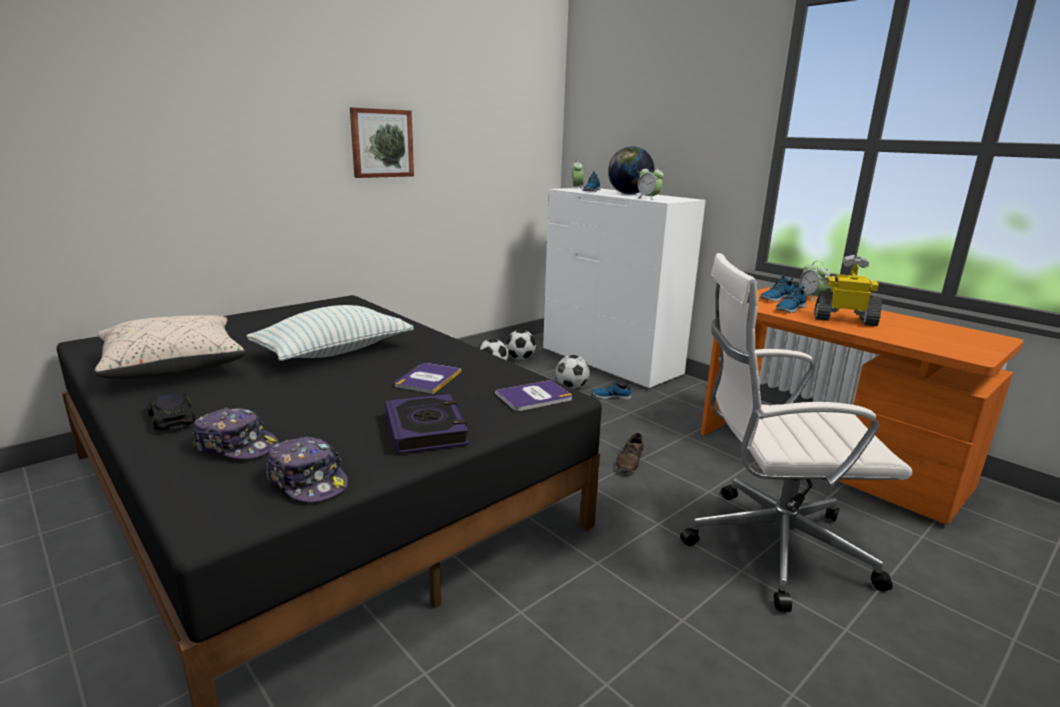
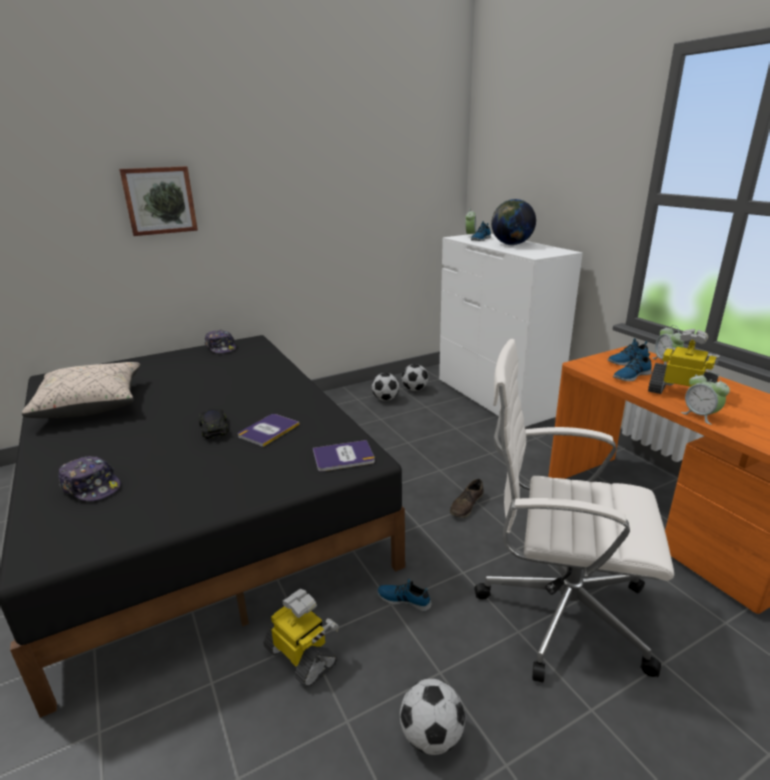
camera: 15 degrees right, 5 degrees up
(172, 417) = (64, 454): black toy car -> black toy car (214, 427)
(308, 481) = (121, 527): cap -> cap (221, 348)
(334, 352) = (212, 396): pillow -> none
(381, 143) = (285, 204): picture -> picture (159, 200)
(426, 430) = (235, 484): book -> none
(522, 628) = (302, 656): none -> toy robot
(571, 387) = (447, 422): football -> football (431, 736)
(611, 396) = (480, 435): shoe -> shoe (404, 599)
(648, 198) = (523, 252): alarm clock -> alarm clock (700, 416)

